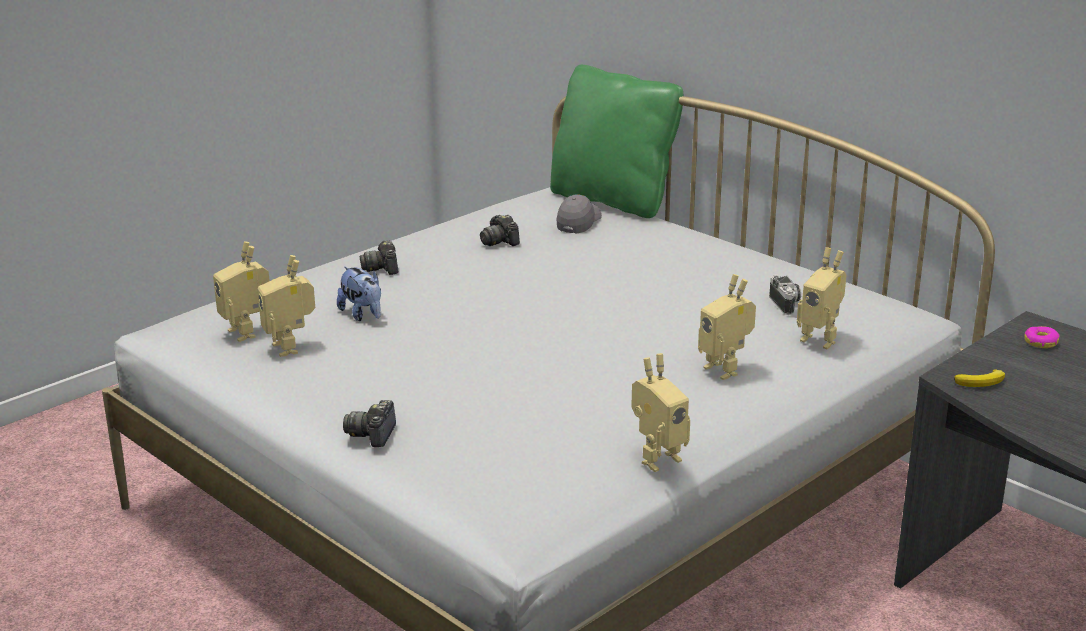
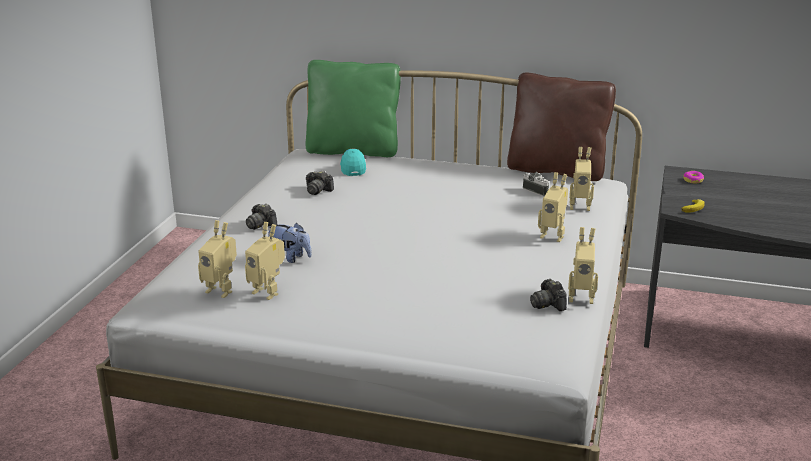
camera: 30 degrees left, 0 degrees up
(373, 434) = (400, 332): camera -> camera (548, 304)
(578, 222) = (353, 168): grey cap -> turquoise cap
(657, 459) = (581, 297): toy robot -> toy robot turned 75 degrees clockwise
(859, 283) = (557, 170): none -> brown pillow

